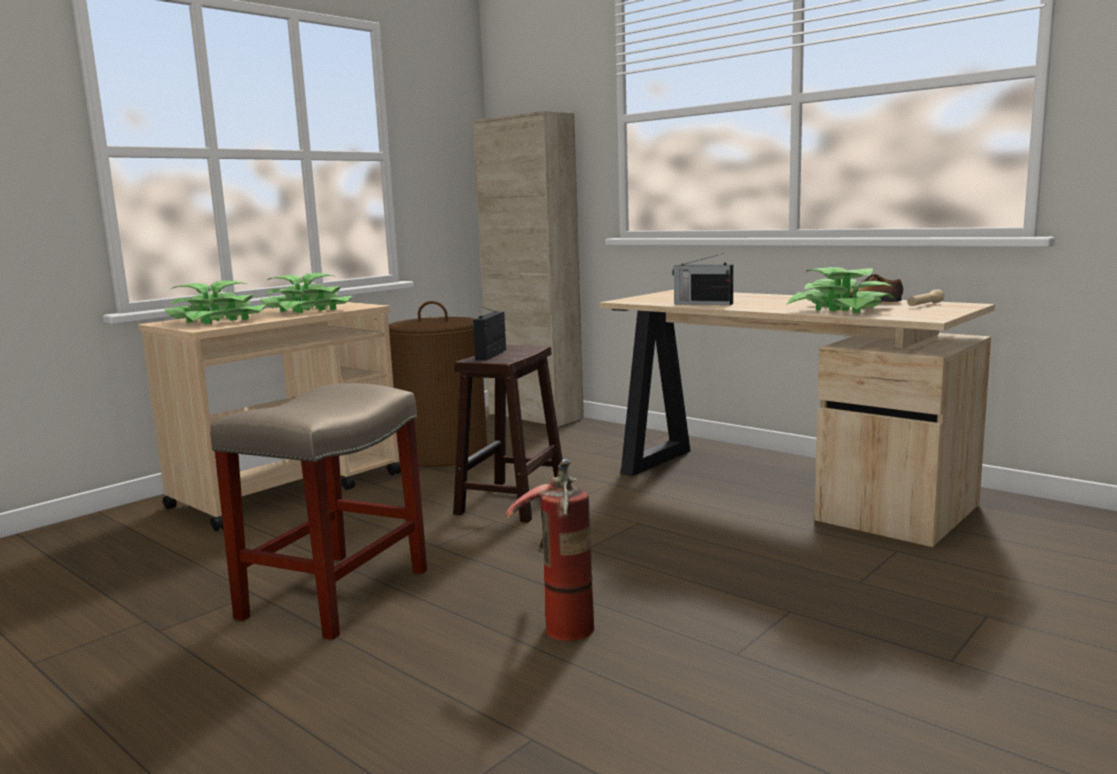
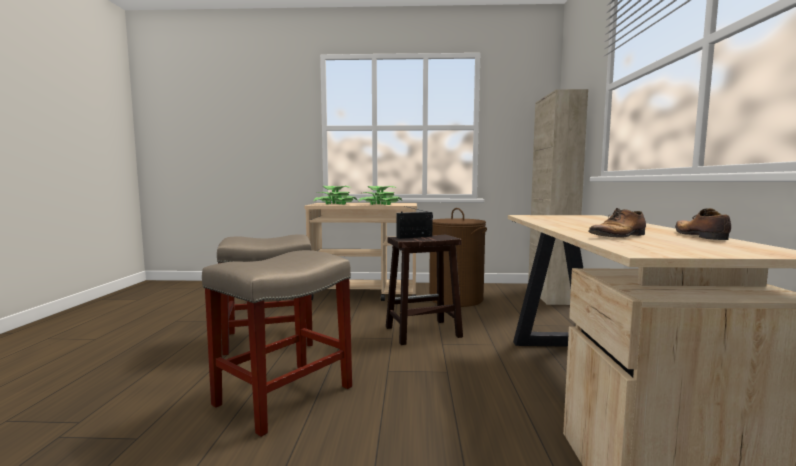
camera: 50 degrees right, 5 degrees down
(559, 621) = (283, 396): fire extinguisher -> beige stool
(702, 304) = (551, 221): radio -> none
(841, 309) = (619, 236): potted plant -> shoe
(924, 305) = (732, 246): beige flashlight -> none

